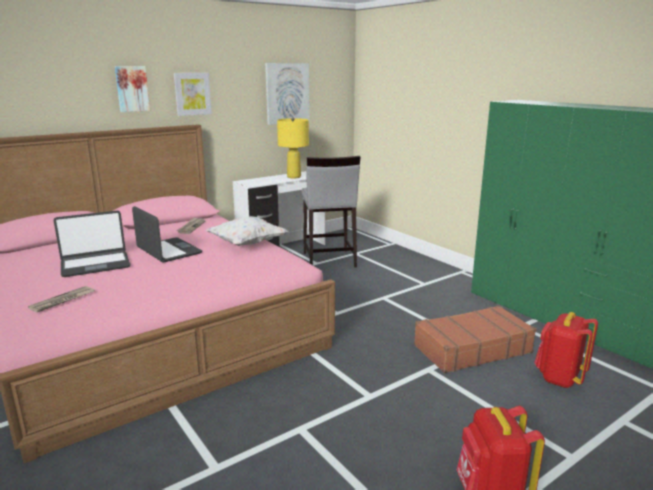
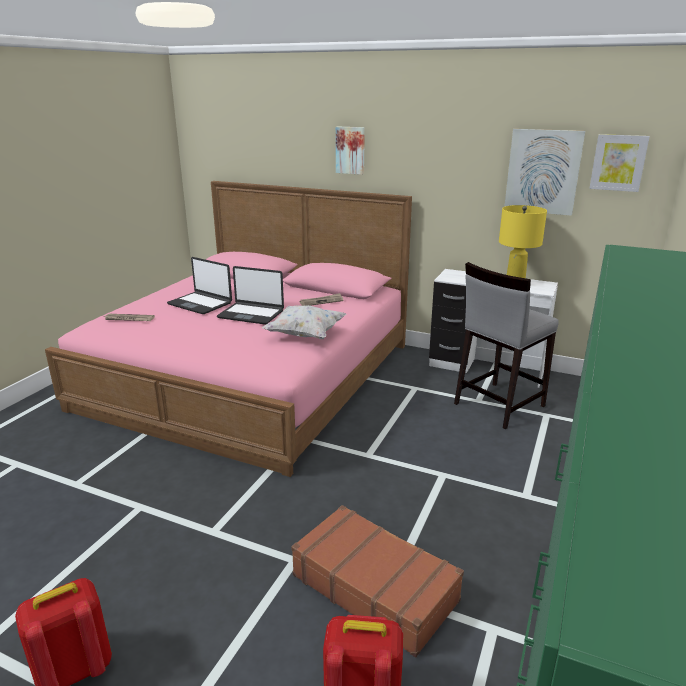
camera: 60 degrees right, 5 degrees up
(168, 251) = (251, 314): laptop -> laptop turned 90 degrees clockwise
(192, 94) = (412, 161): picture -> picture (618, 162)

